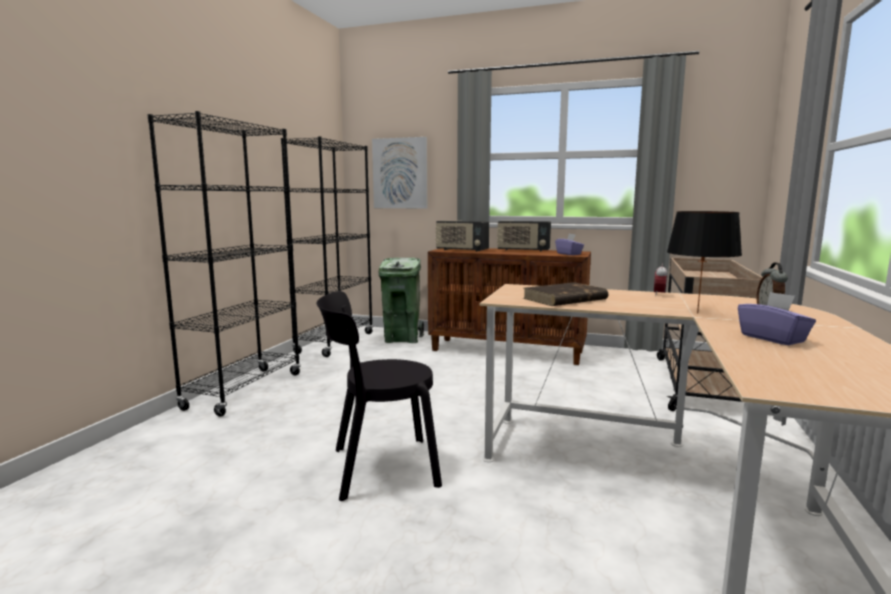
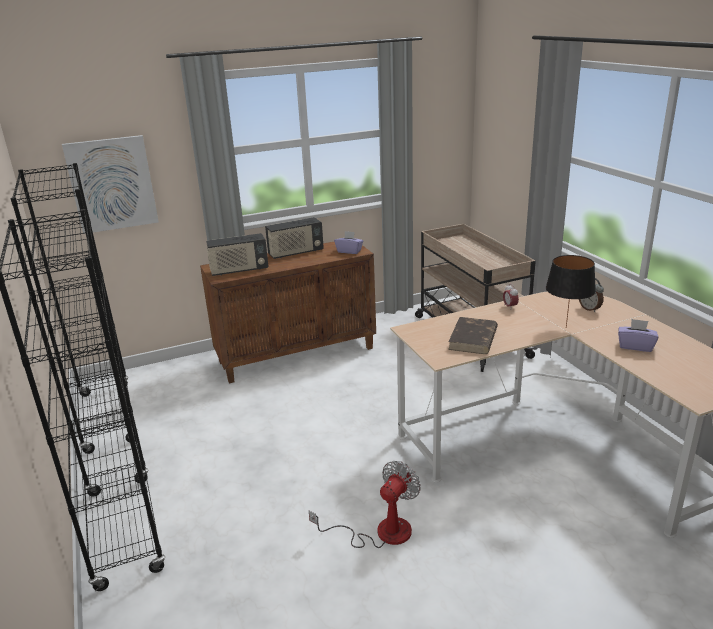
camera: 40 degrees left, 15 degrees up
(378, 468) = (380, 532): black chair -> fan
(402, 338) = (172, 379): green trash can -> none

